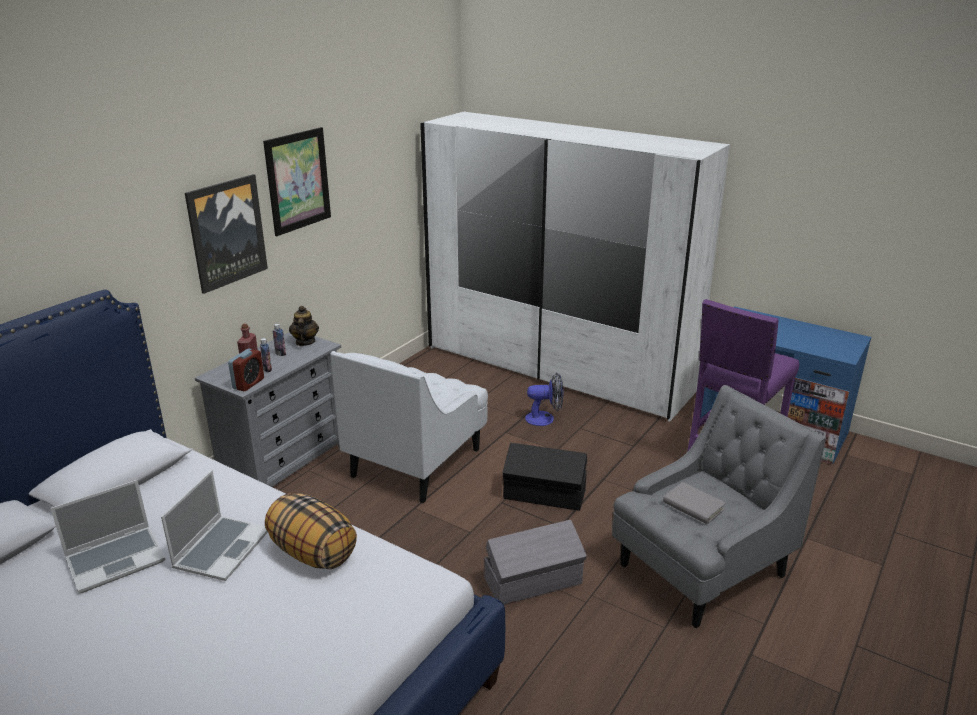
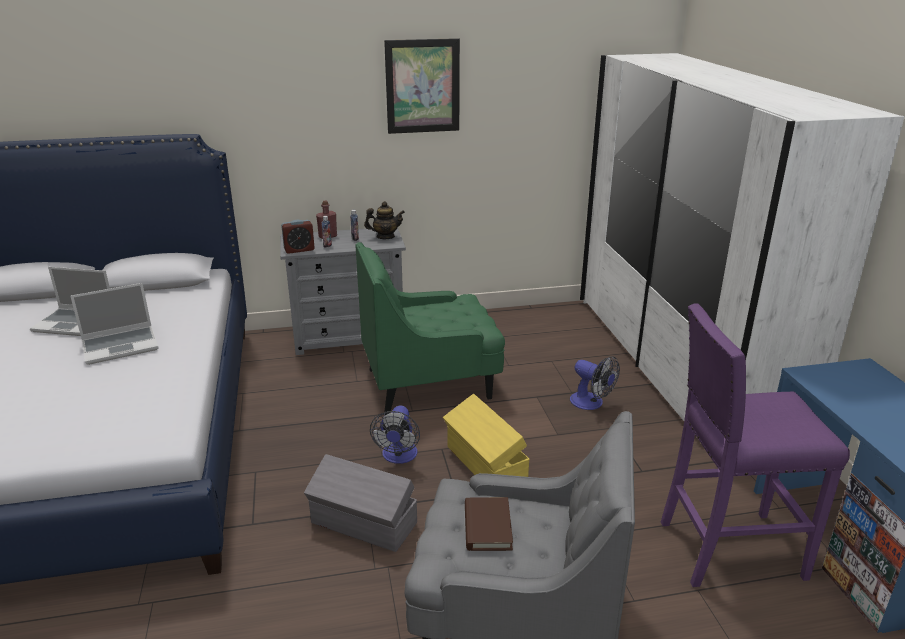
camera: 45 degrees right, 0 degrees up
(226, 232) = (332, 117): picture -> none
(305, 342) = (385, 237): teapot -> teapot turned 45 degrees clockwise
(312, 553) = (151, 376): pillow -> none
(417, 462) = (430, 383): white armchair -> green armchair
(482, 525) = (398, 456): none -> fan
(545, 495) = (485, 464): black storage box -> yellow storage box
(693, 506) = (487, 527): grey book -> brown book

